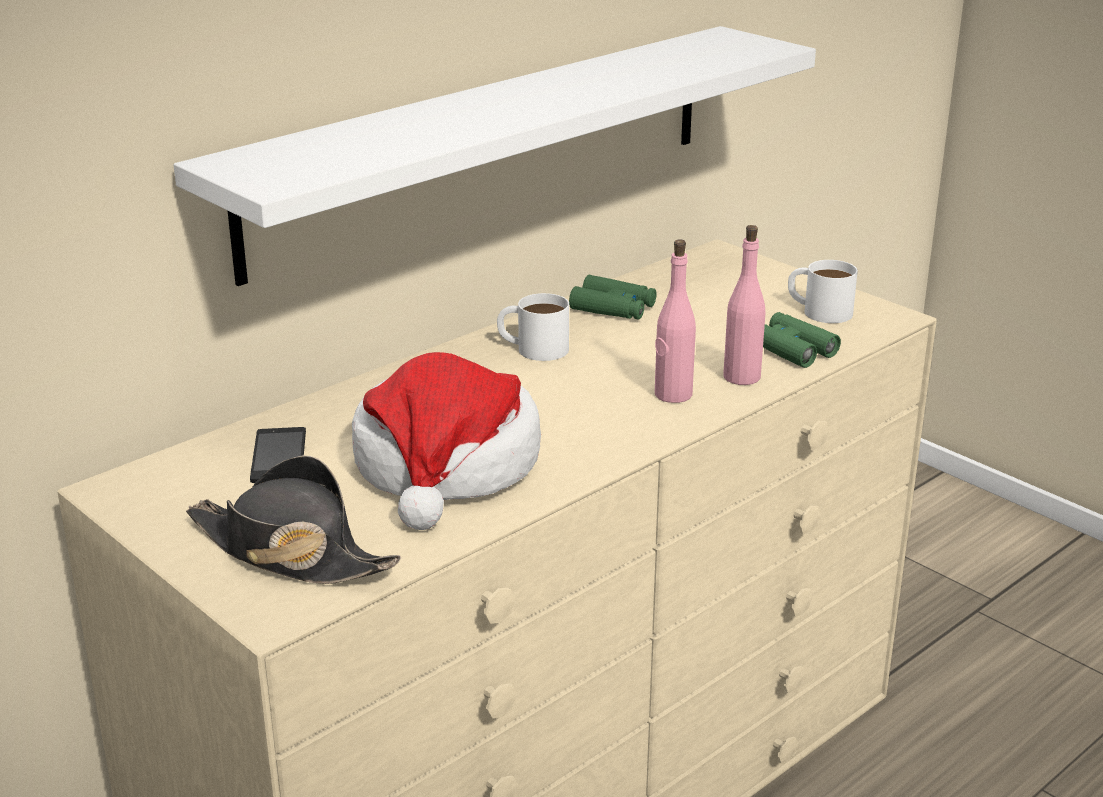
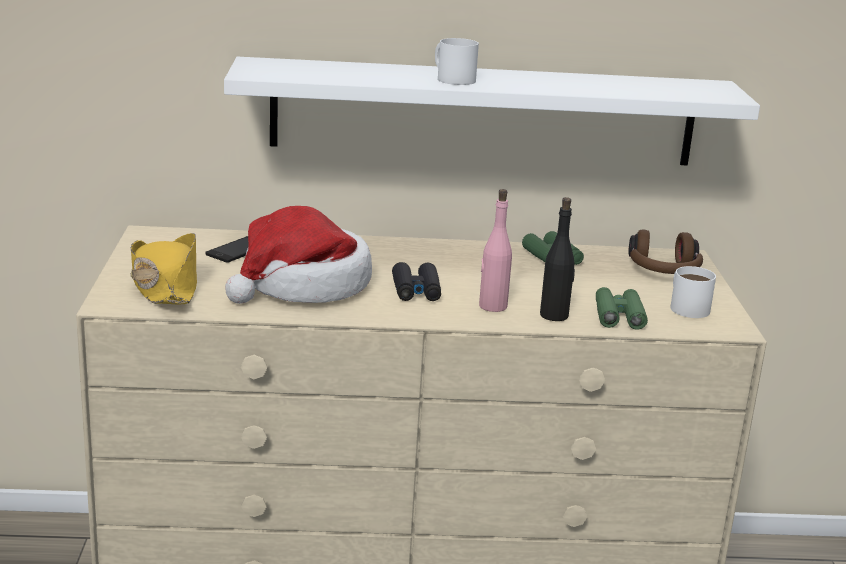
camera: 40 degrees right, 5 degrees down
(290, 551) = (165, 285): black hat -> yellow hat
(533, 348) = (462, 257): white mug -> white mug (451, 78)
(570, 413) = (416, 290): none -> black binoculars
(733, 280) = (663, 272): none -> brown headphones
(742, 377) = (554, 315): pink bottle -> black bottle

